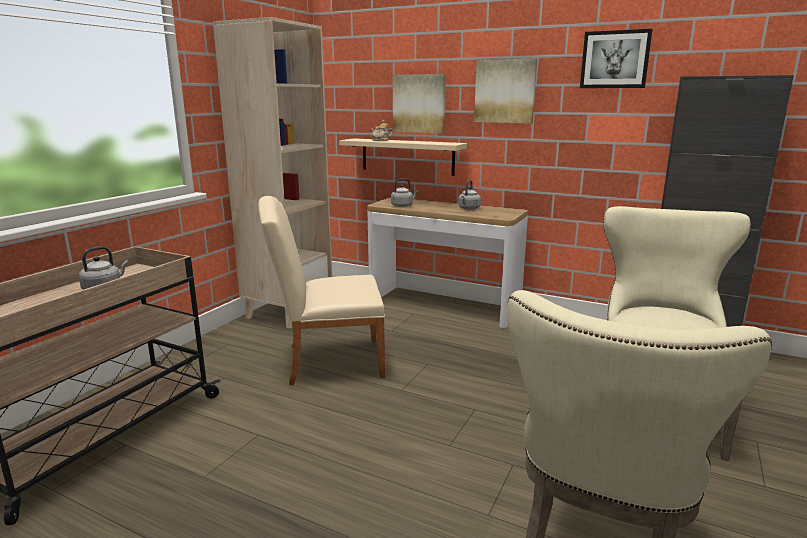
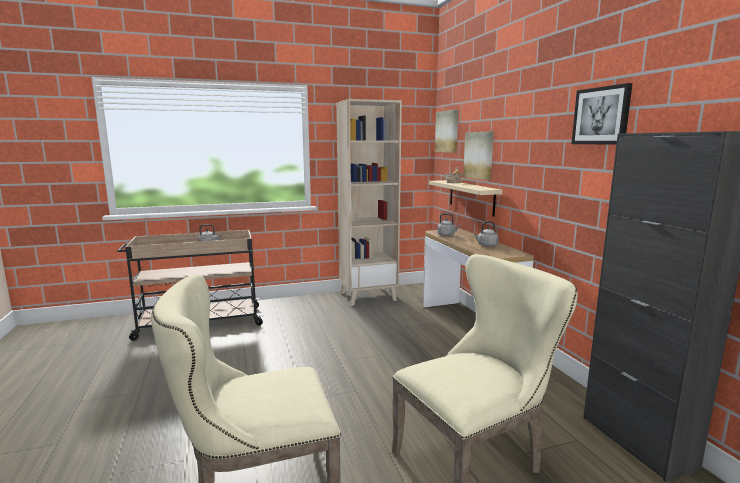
camera: 45 degrees right, 5 degrees down
(327, 361) = (335, 329): beige chair -> none
(505, 91) = (526, 146): picture -> picture (447, 131)

